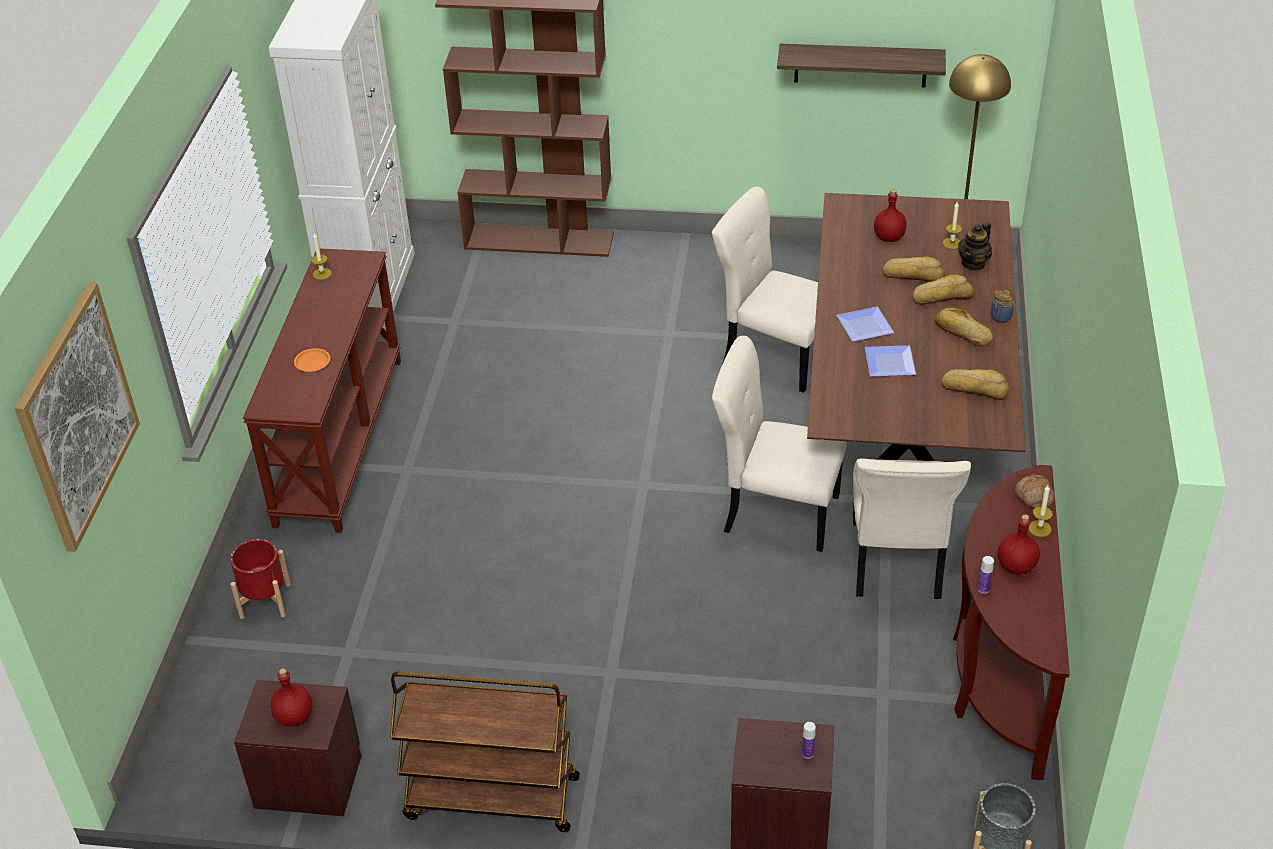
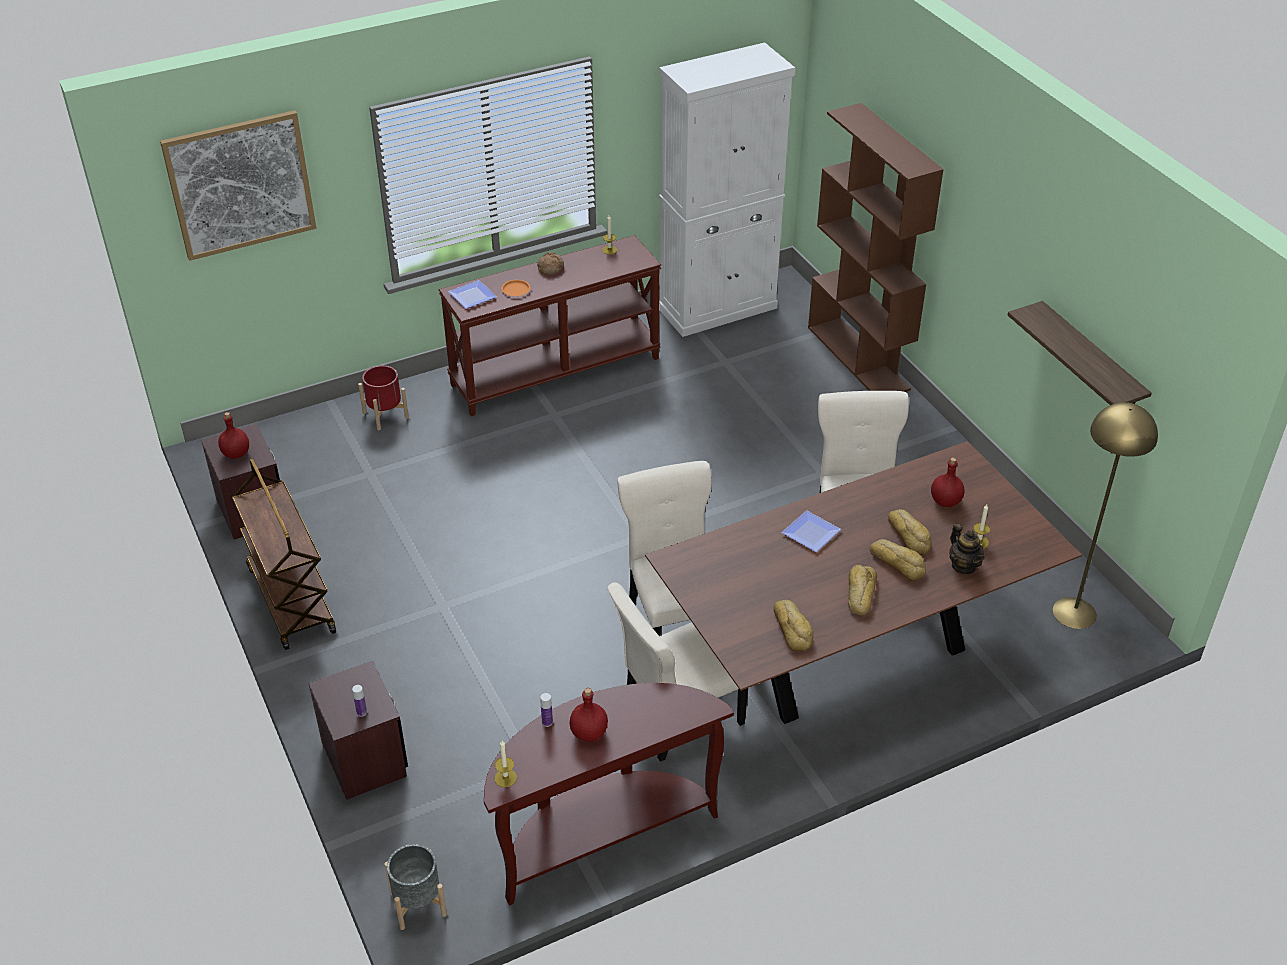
camera: 55 degrees right, 0 degrees up
(891, 364) = (777, 567): plate -> plate (472, 297)
(973, 263) = (964, 566): teapot -> teapot turned 120 degrees counterclockwise
(1000, 317) = (904, 610): jar -> none
(1033, 497) = (682, 714): bread -> bread (550, 268)
(1039, 528) = (646, 732): candle -> candle (505, 778)

